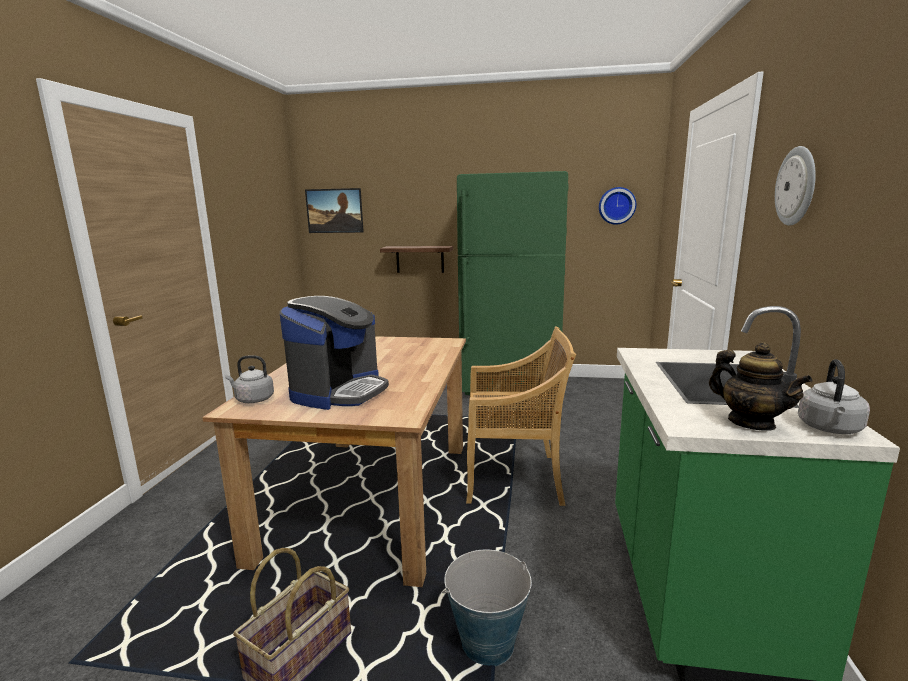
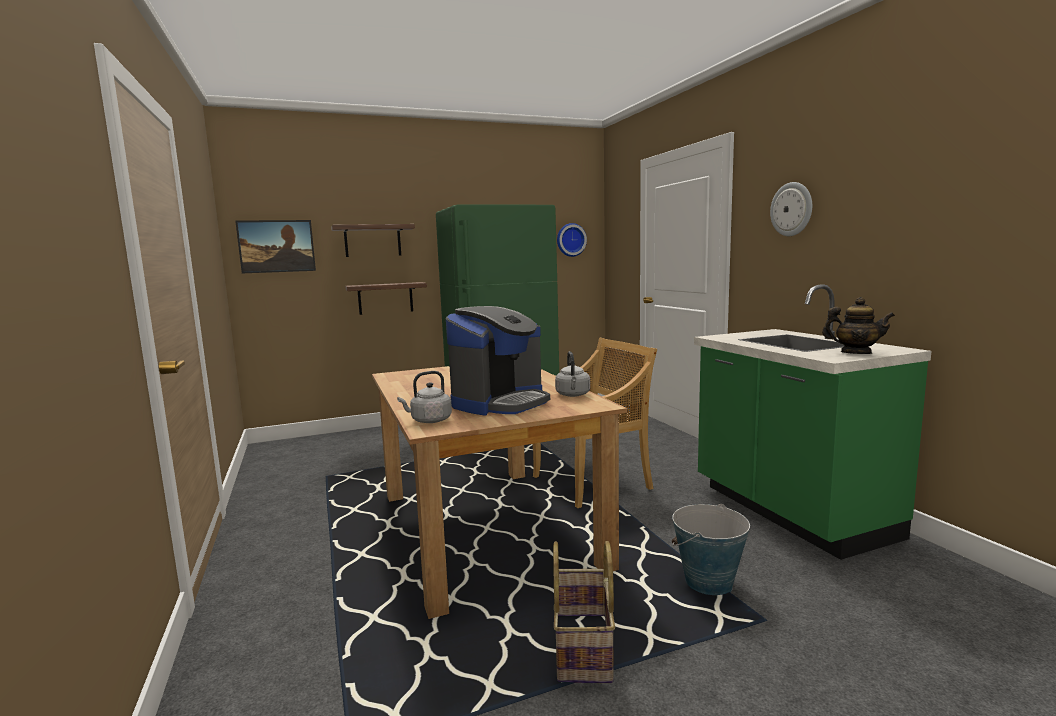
camera: 30 degrees left, 5 degrees down
(339, 391) = (500, 402): coffee machine -> coffee machine turned 45 degrees clockwise
(410, 206) = (372, 241): none -> shelf
(829, 429) = (891, 349): grey kettle -> grey kettle (573, 395)

